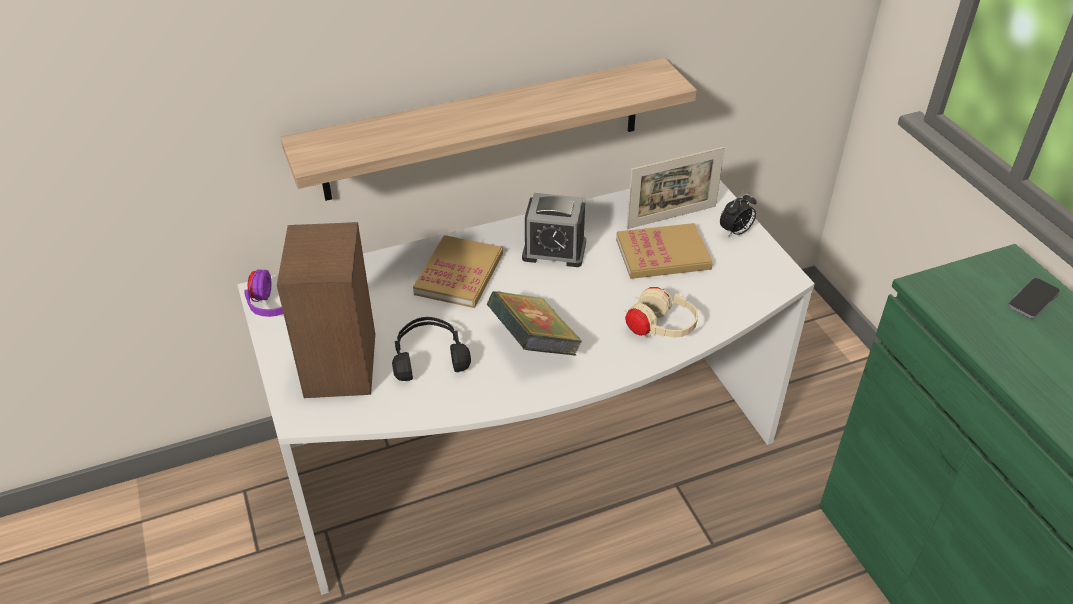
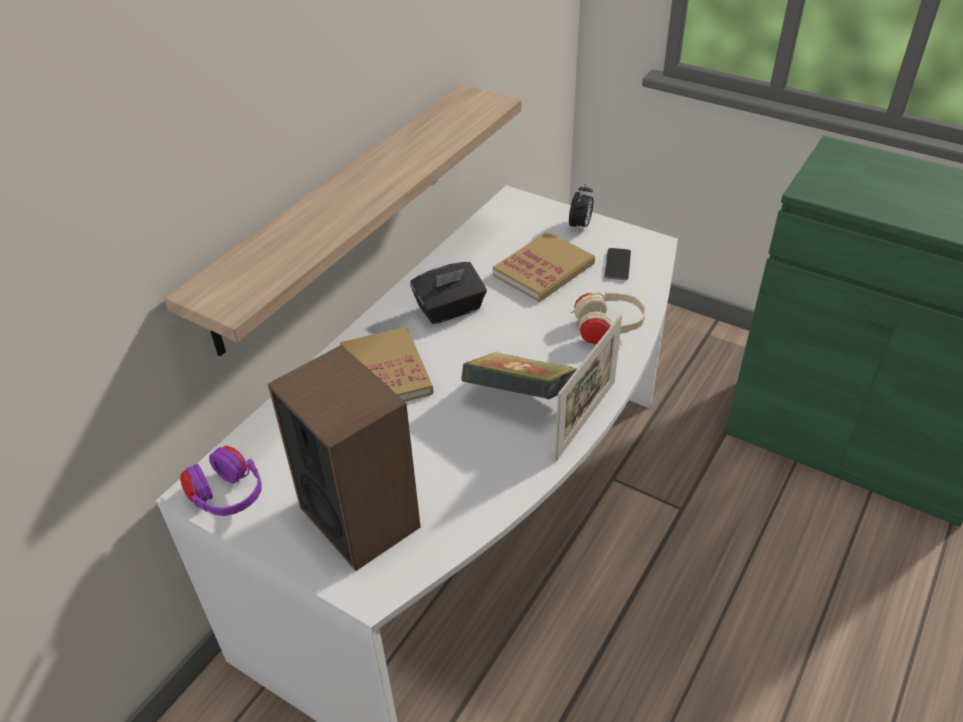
camera: 35 degrees left, 0 degrees up
(429, 356) = (437, 460): black headphones -> none
(554, 250) = (450, 309): alarm clock -> black tissue box
(671, 217) = (518, 236): picture frame -> picture frame (585, 420)
(1033, 299) = (879, 168): phone -> phone (617, 265)

